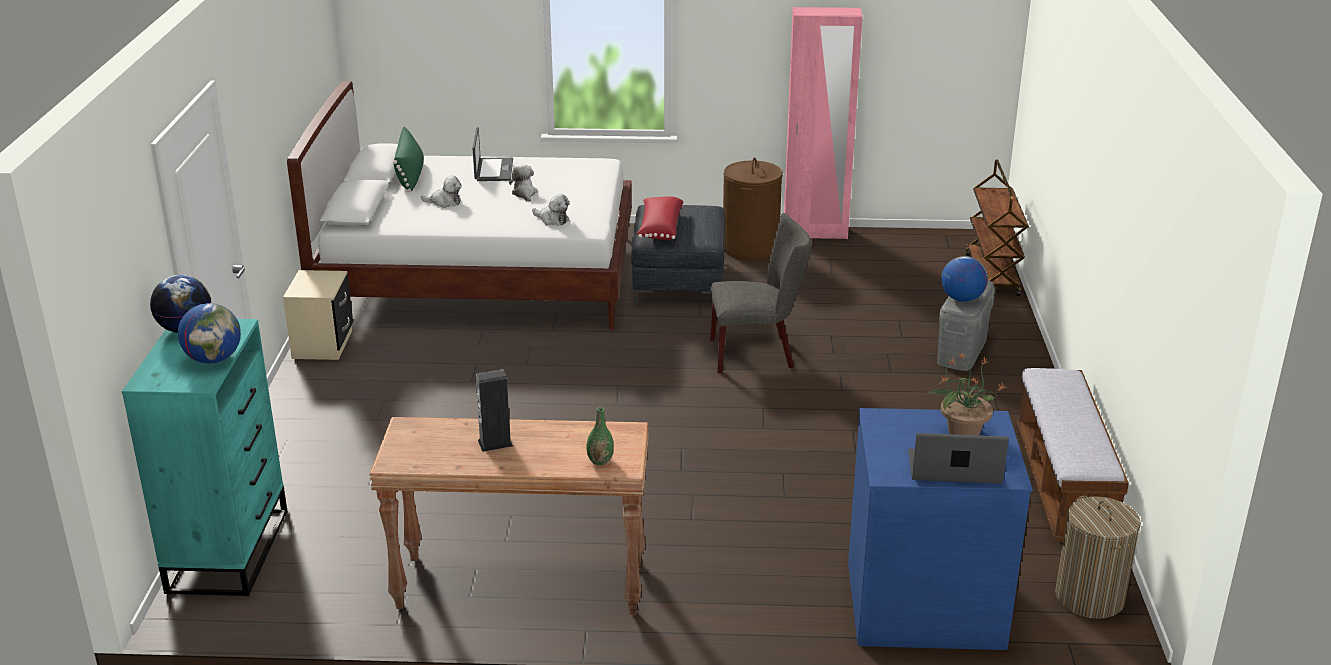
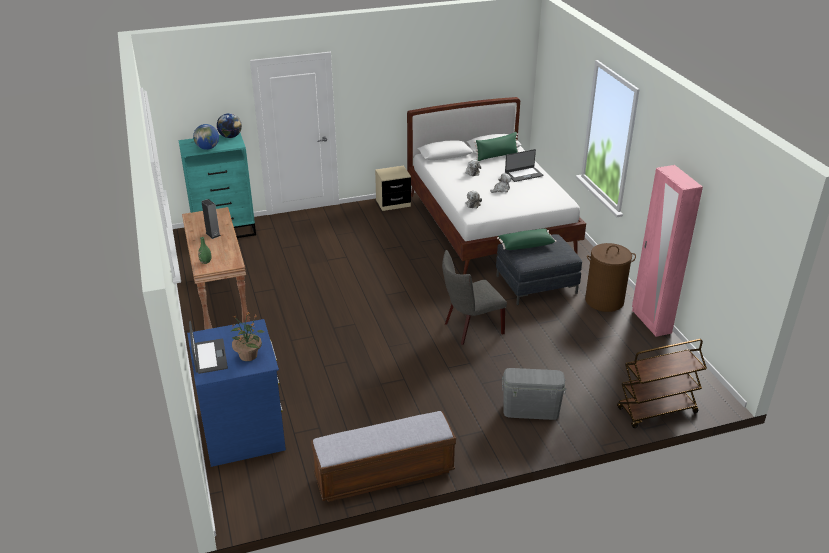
camera: 70 degrees right, 5 degrees up
(659, 228) = (525, 245): red pillow -> green pillow
(757, 354) = (470, 329): grey chair -> grey chair turned 90 degrees clockwise
(961, 299) = (525, 374): globe -> none
(1089, 597) = (267, 496): laundry basket -> none

